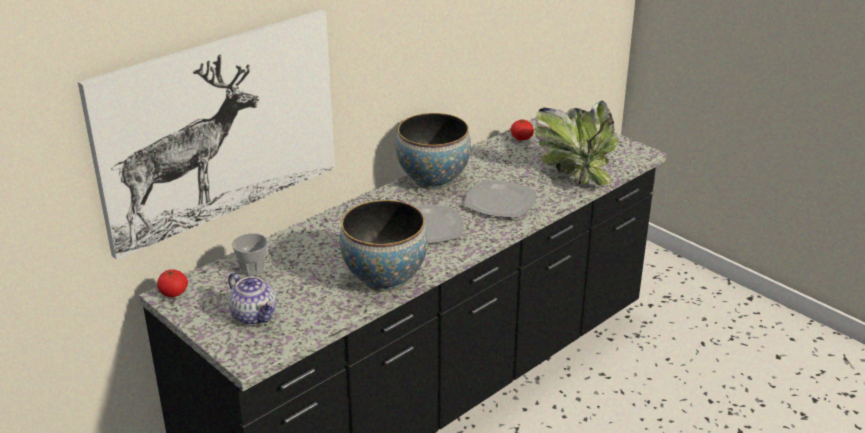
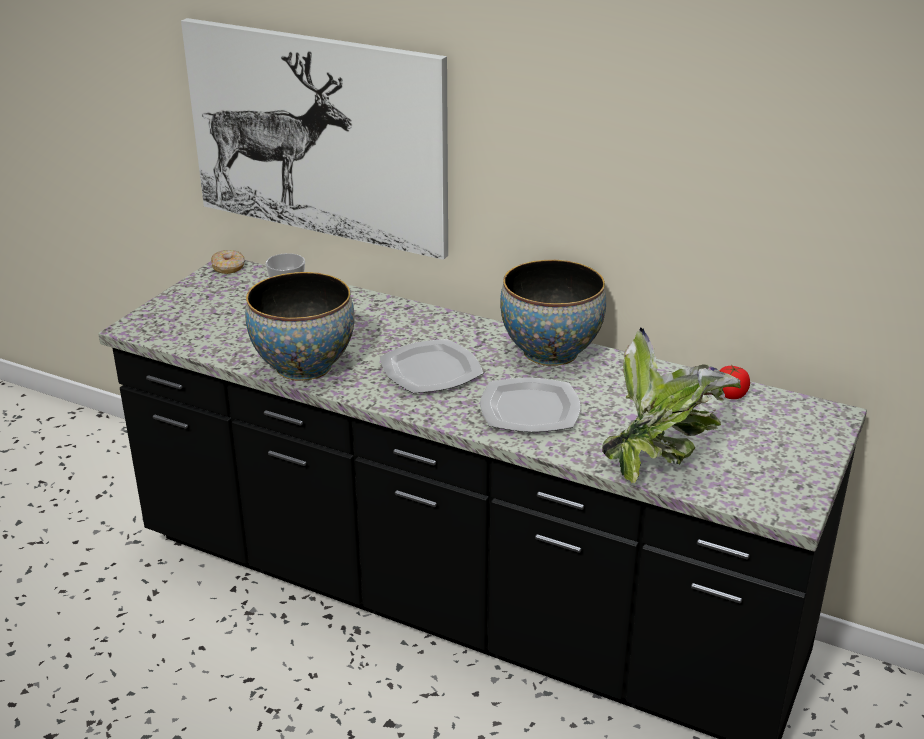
camera: 70 degrees right, 0 degrees up
(174, 293) = (228, 267): tomato -> donut
(254, 315) = (205, 313): teapot -> none

